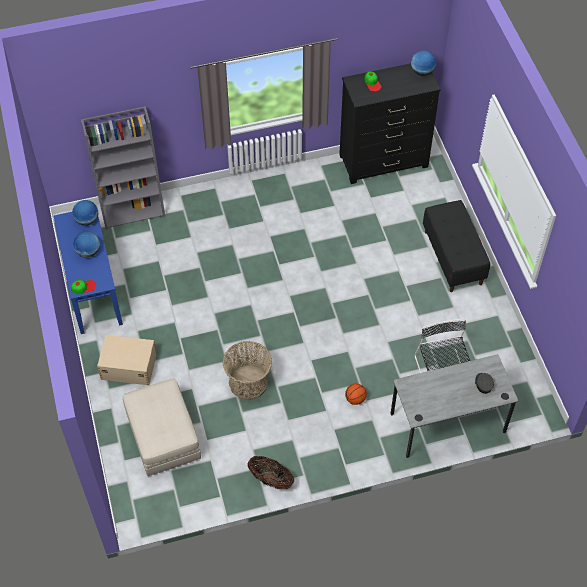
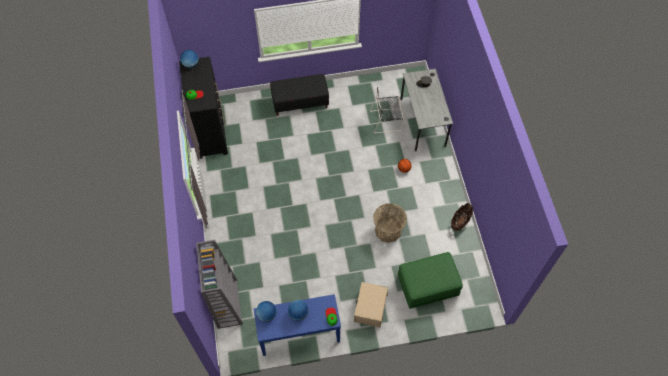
camera: 85 degrees left, 5 degrees up
(163, 436) = (427, 285): beige ottoman -> green ottoman

